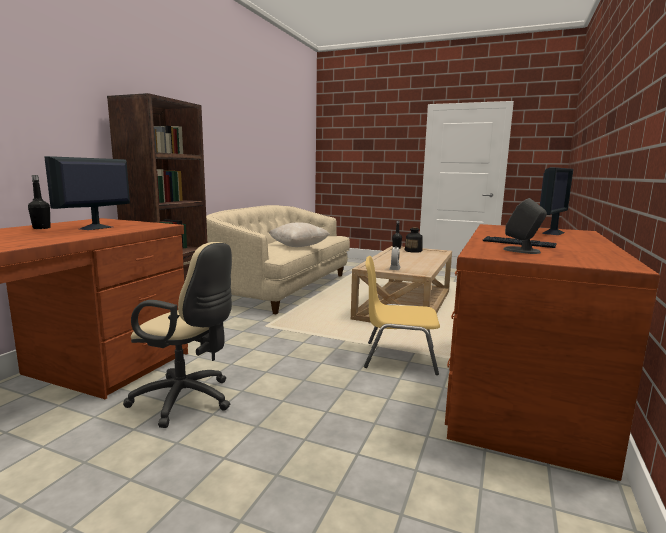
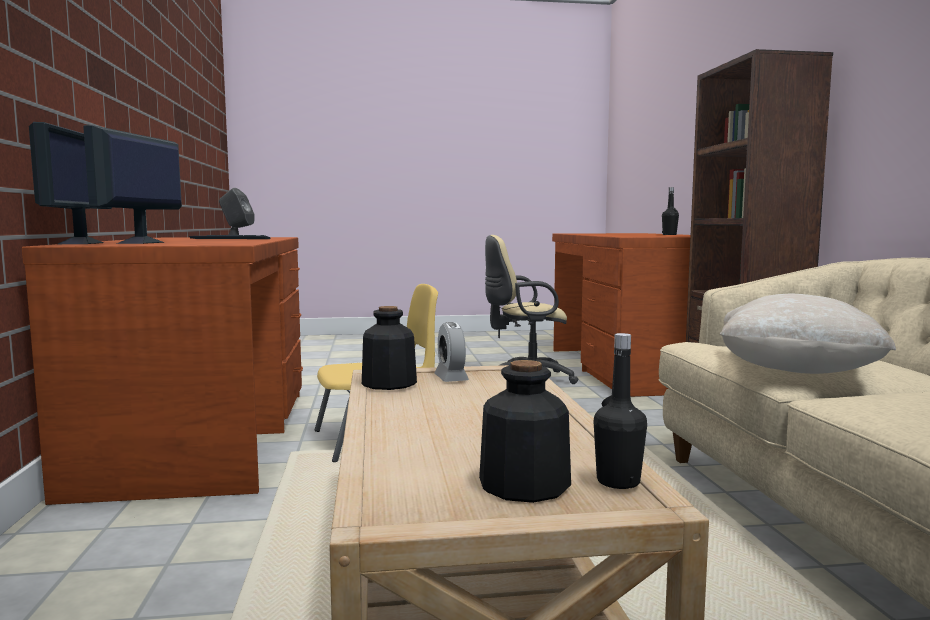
camera: 150 degrees right, 5 degrees down
(95, 228) = (643, 235): monitor -> monitor (81, 243)
(421, 269) = (388, 383): none -> bottle

